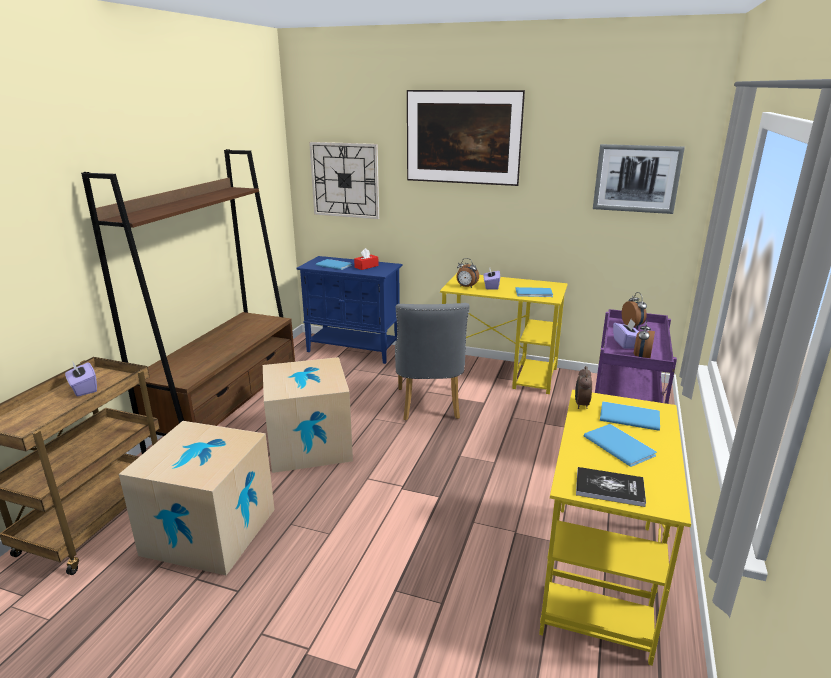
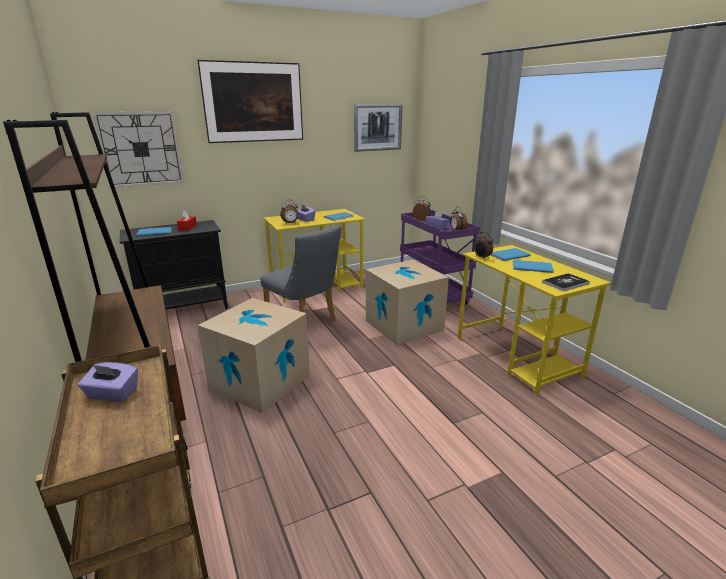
camera: 45 degrees left, 0 degrees up
(209, 531) = (282, 477): cardboard box -> cardboard box (404, 325)
(354, 349) = (185, 308): blue cabinet -> black cabinet

